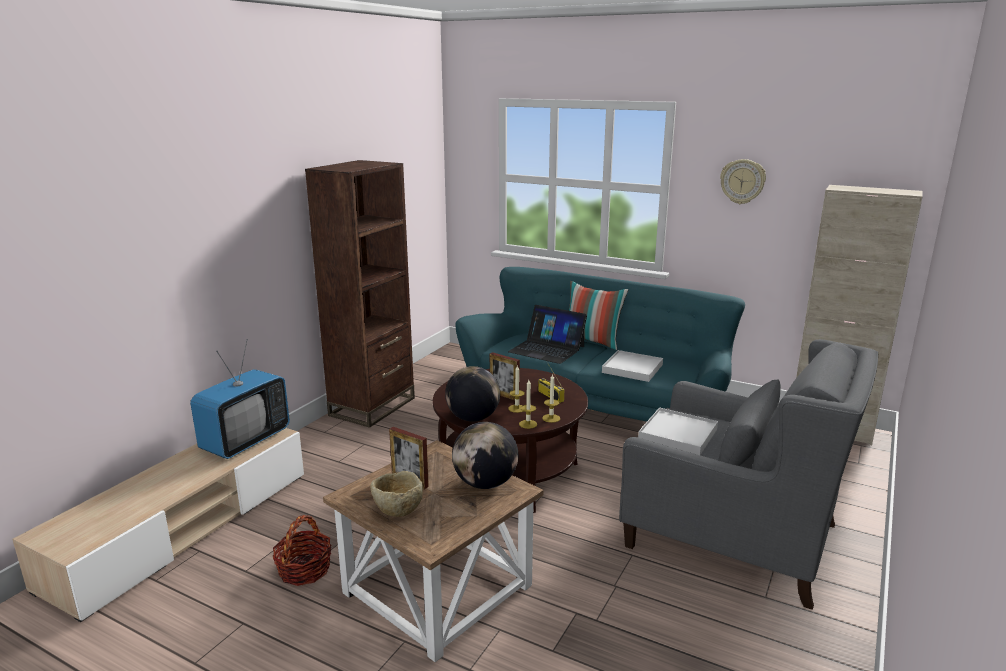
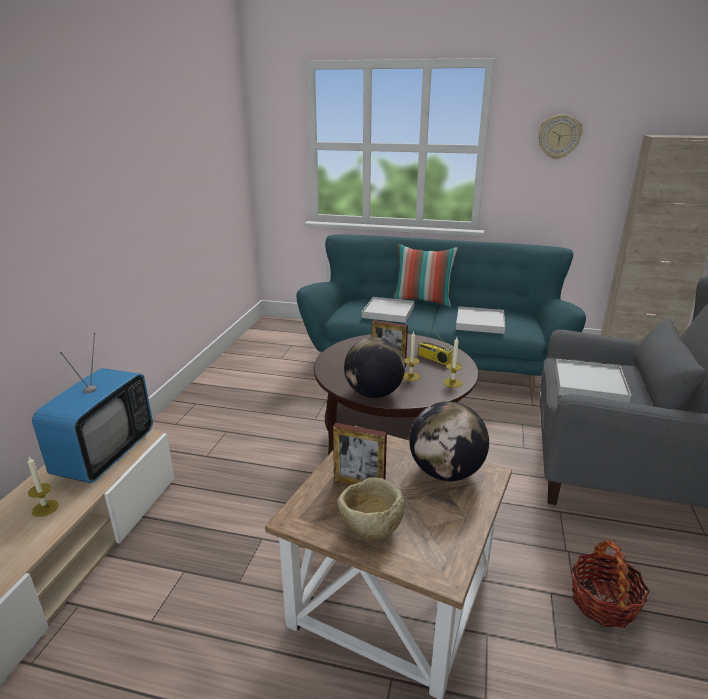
camera: 15 degrees left, 5 degrees up
(304, 570) = (225, 603): basket -> basket (603, 602)
(372, 406) = (216, 389): brown bookcase -> none
(528, 424) = (434, 392): candle -> candle (45, 508)
(547, 349) = (388, 312): laptop -> white tray

